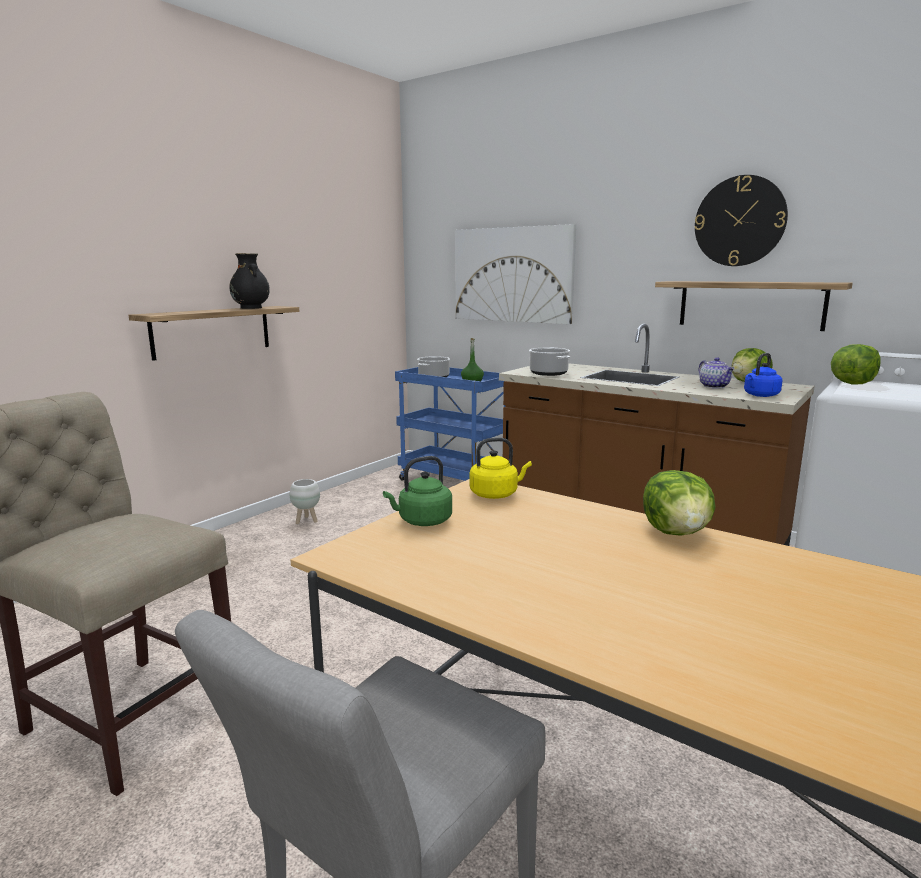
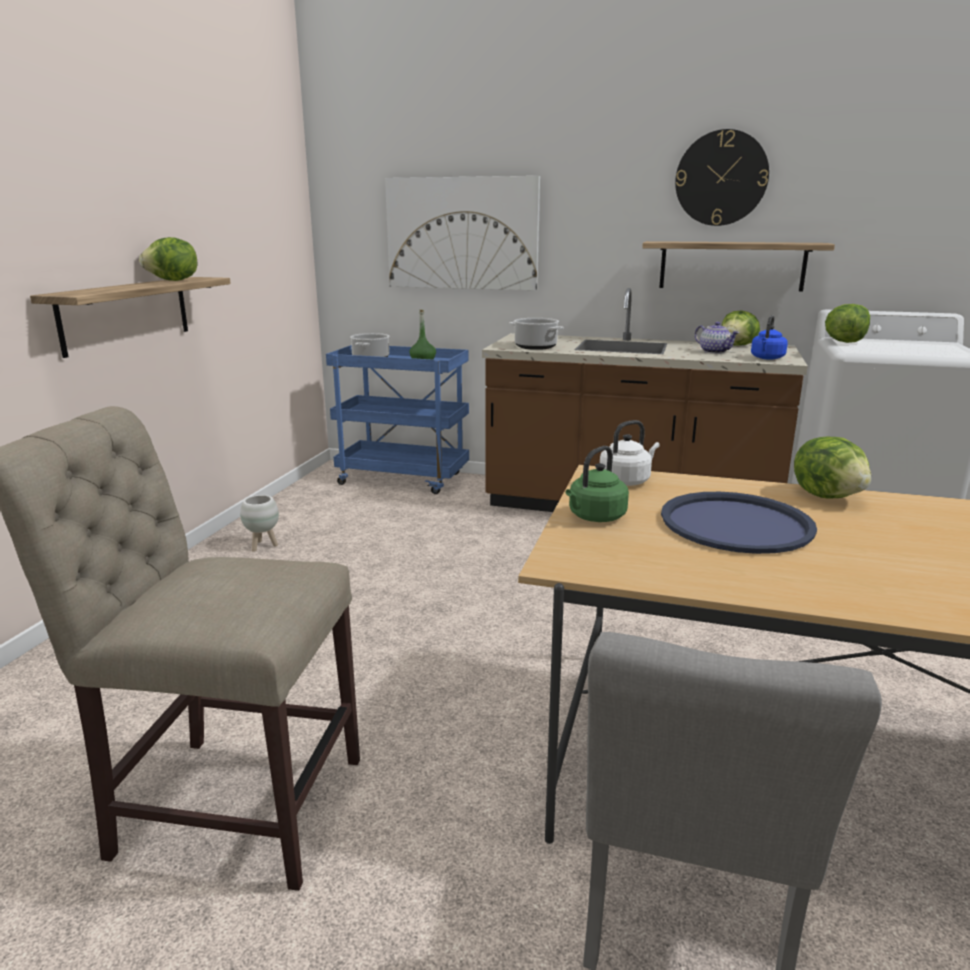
camera: 20 degrees left, 5 degrees up
(251, 308) = (173, 281): black vase -> lettuce
(496, 494) = (626, 481): yellow kettle -> white kettle
(542, 545) = (736, 524): none -> blue tray

